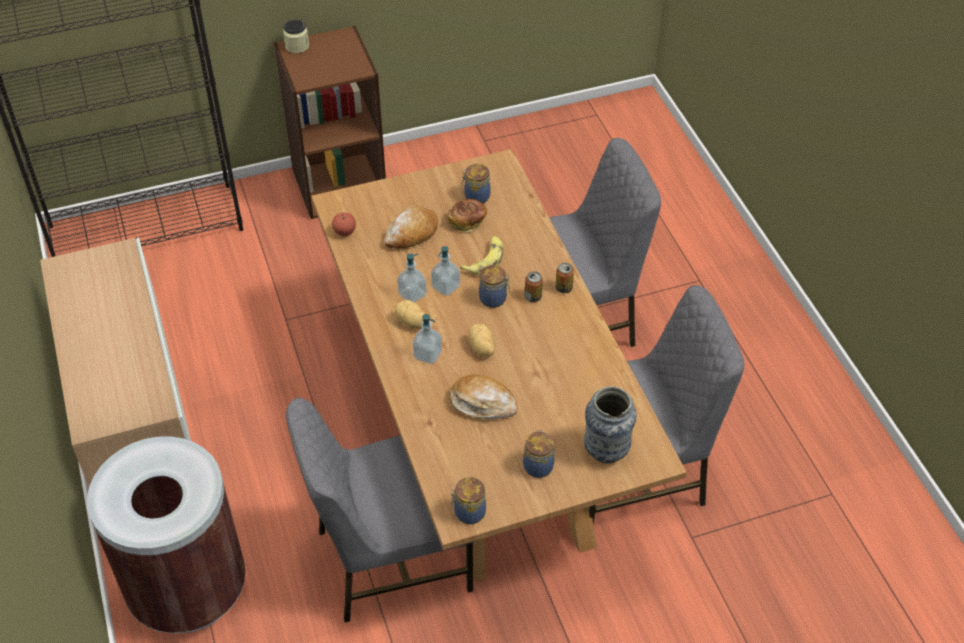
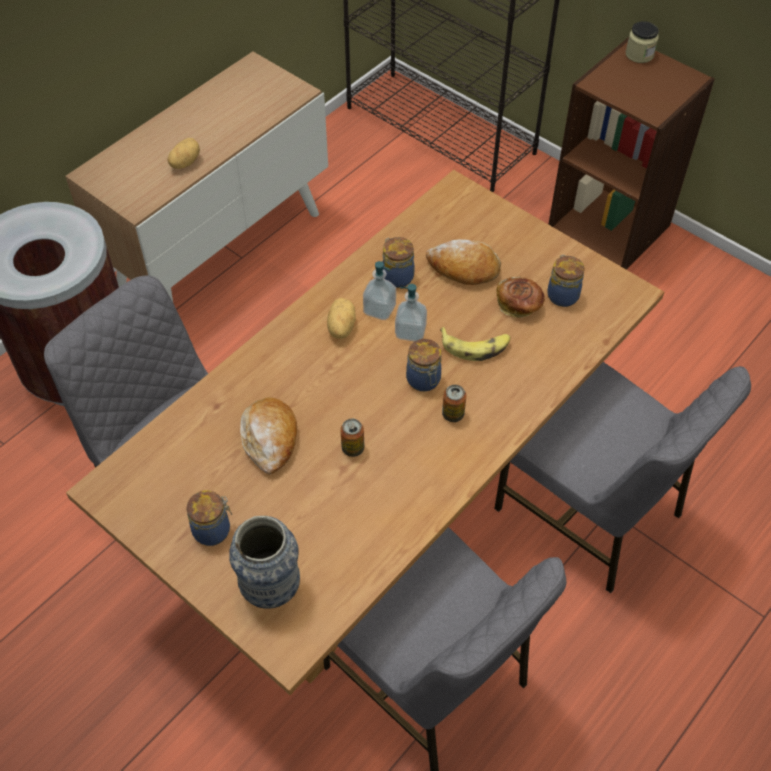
camera: 60 degrees right, 5 degrees up
(344, 232) = (423, 217): apple -> none
(427, 354) = (306, 361): soap dispenser -> none
(468, 512) = (116, 495): jar -> jar (396, 276)
(481, 348) = (345, 402): potato -> potato (184, 162)
(563, 288) = (488, 437): can -> can (353, 448)

